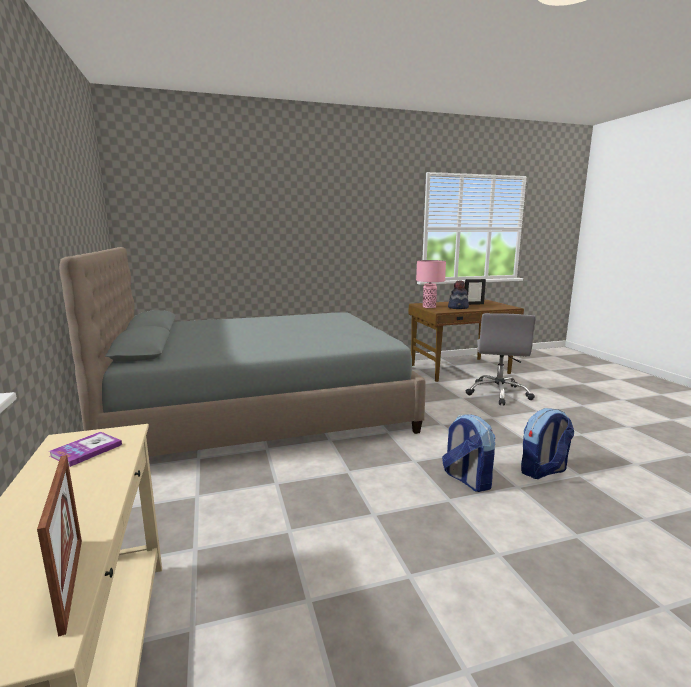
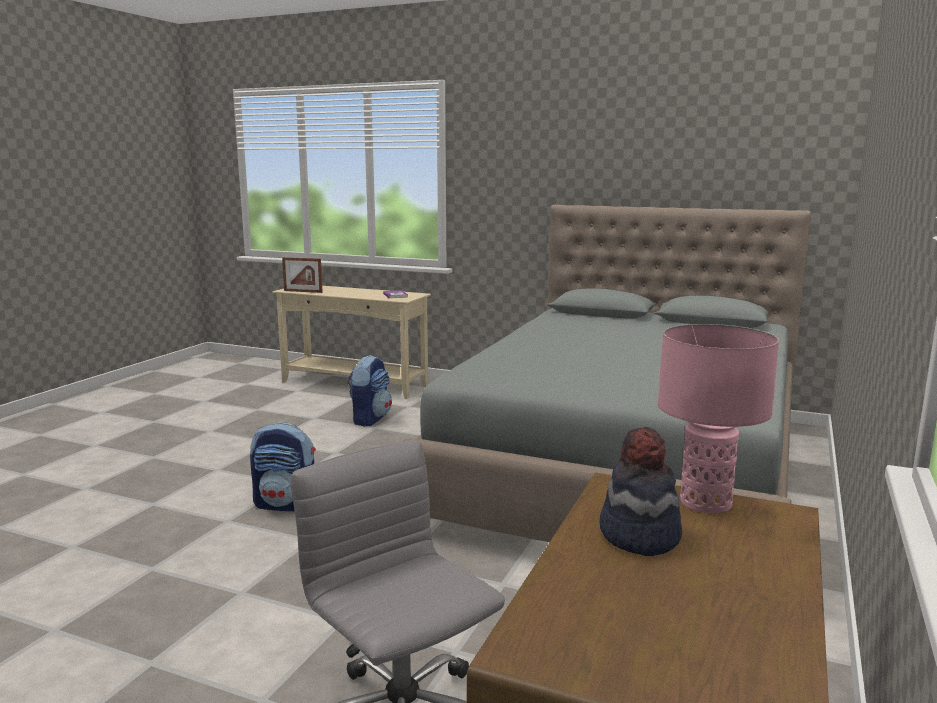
camera: 130 degrees right, 0 degrees up
(473, 304) = (693, 610): picture frame -> none
(543, 471) = (203, 551): backpack -> backpack (370, 419)

